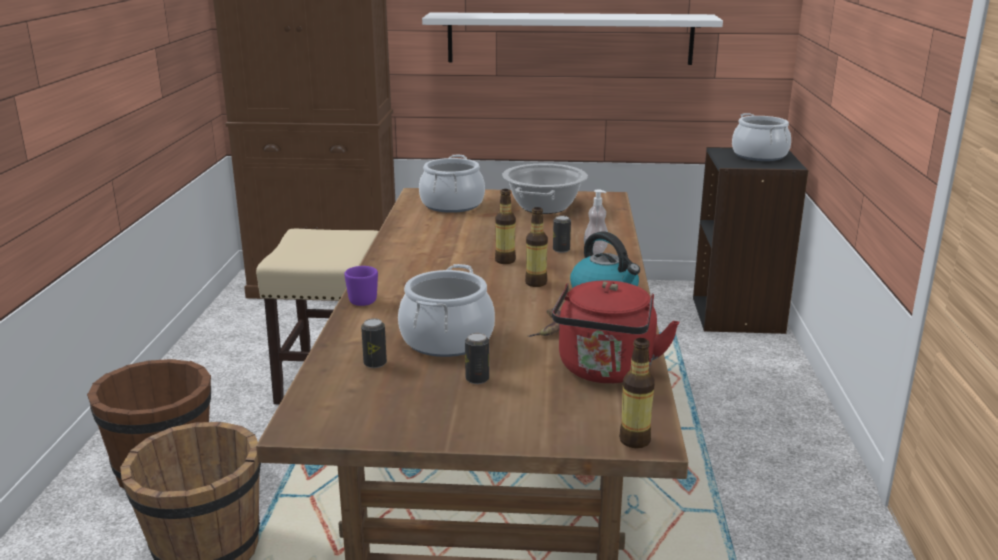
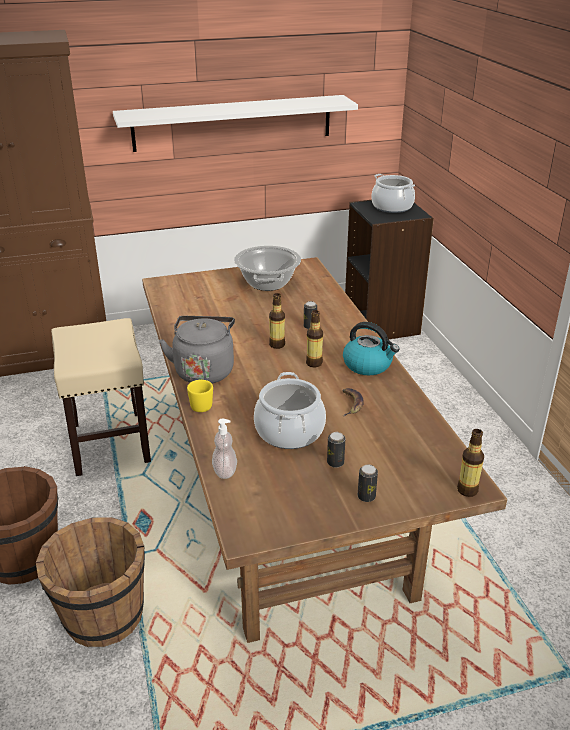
camera: 20 degrees left, 10 degrees up
(362, 299) = (199, 405): purple mug -> yellow mug
(375, 363) = (255, 465): can -> can (366, 496)
(397, 271) = (204, 370): none -> grey kettle
(452, 205) = (196, 292): cooking pot -> none
(595, 251) = (334, 323): soap dispenser -> soap dispenser (225, 471)
(605, 371) = (413, 436): red kettle -> none

